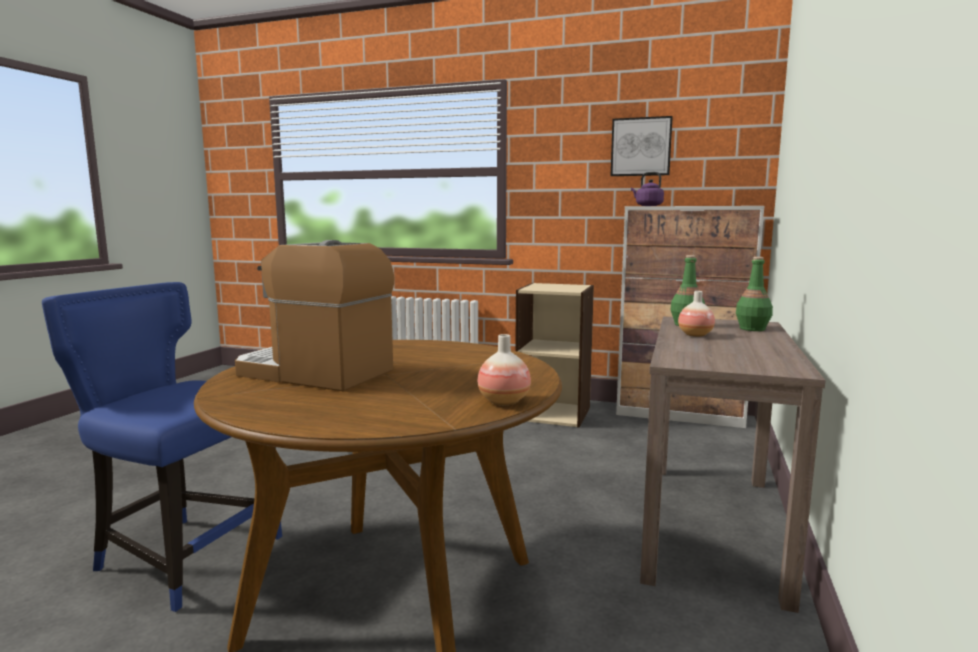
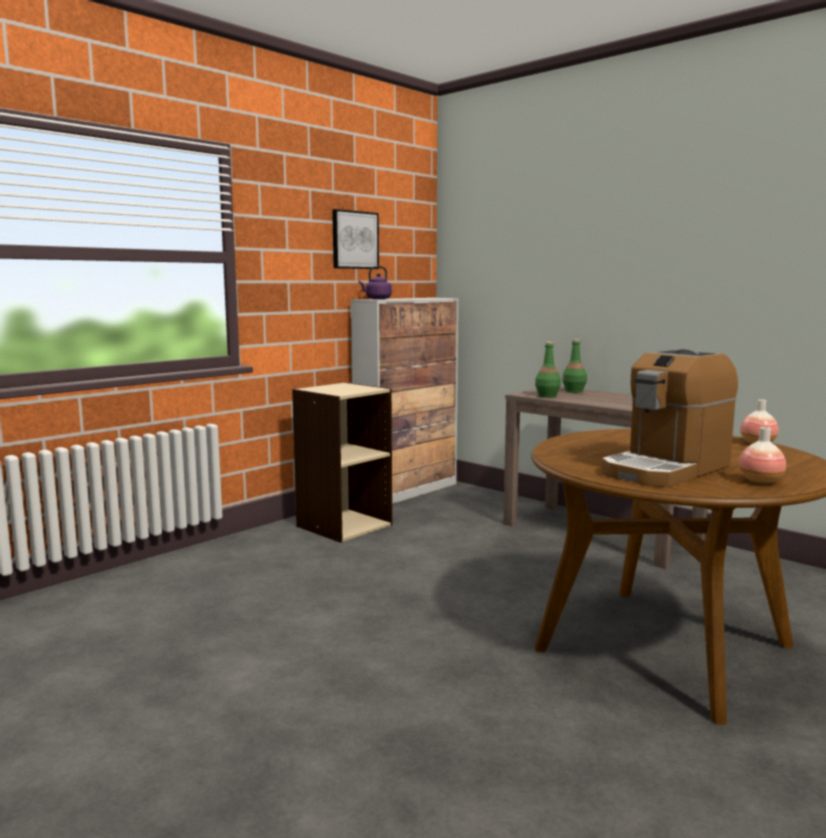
camera: 65 degrees left, 0 degrees up
(185, 555) = (545, 749): blue chair -> none
(695, 335) = (586, 400): vase -> vase (760, 481)

